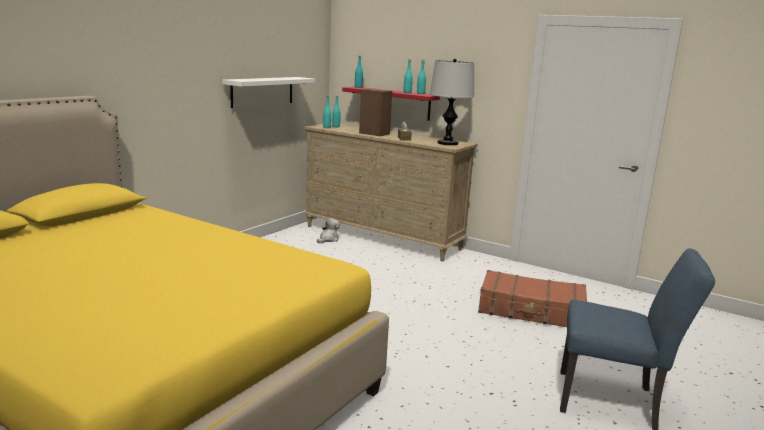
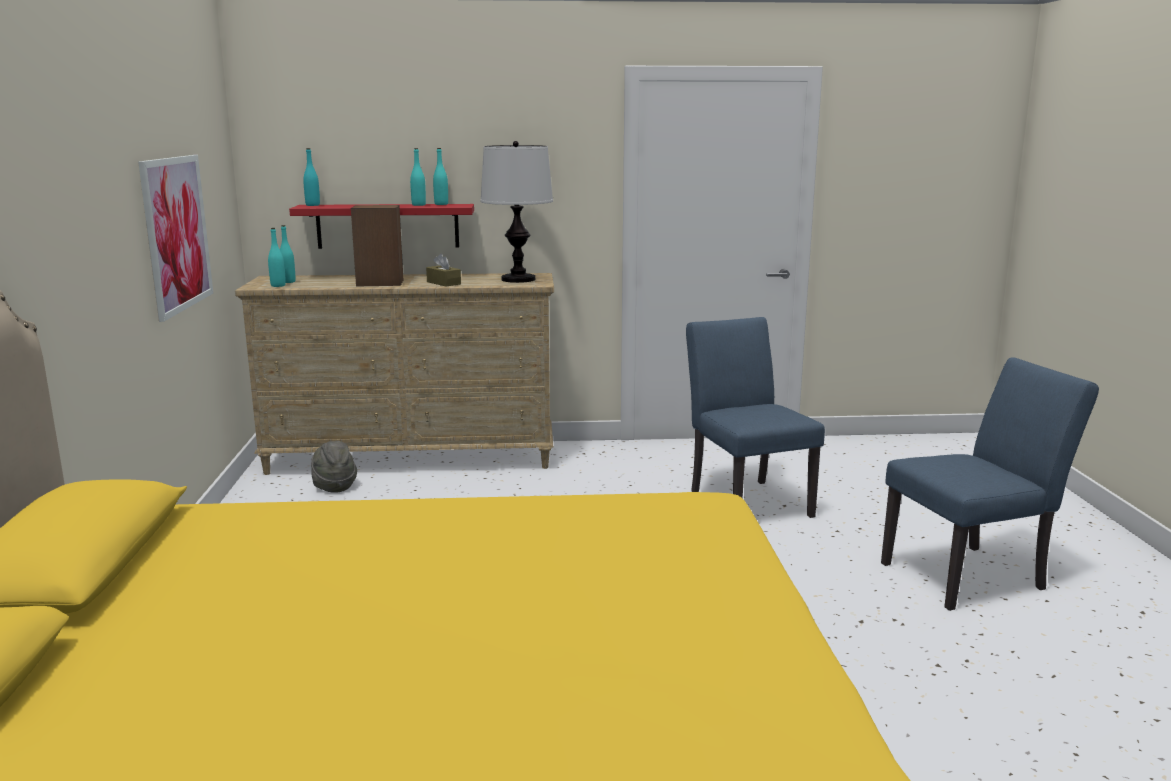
camera: 35 degrees left, 0 degrees up
(262, 91) = (177, 233): white shelf -> picture
(328, 239) = (334, 486): plush toy -> grey hat
(531, 311) = (745, 500): brown suitcase -> blue chair

